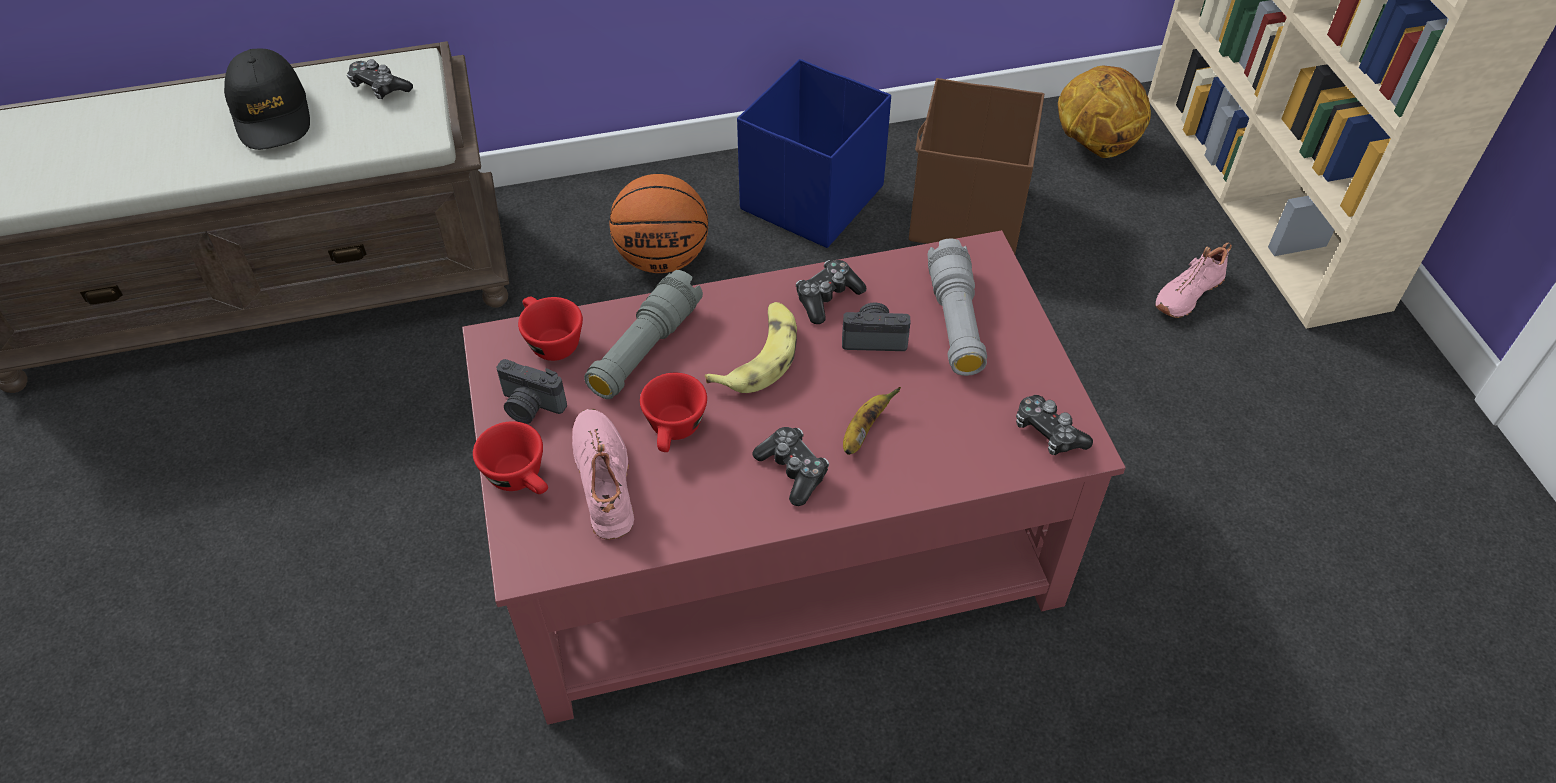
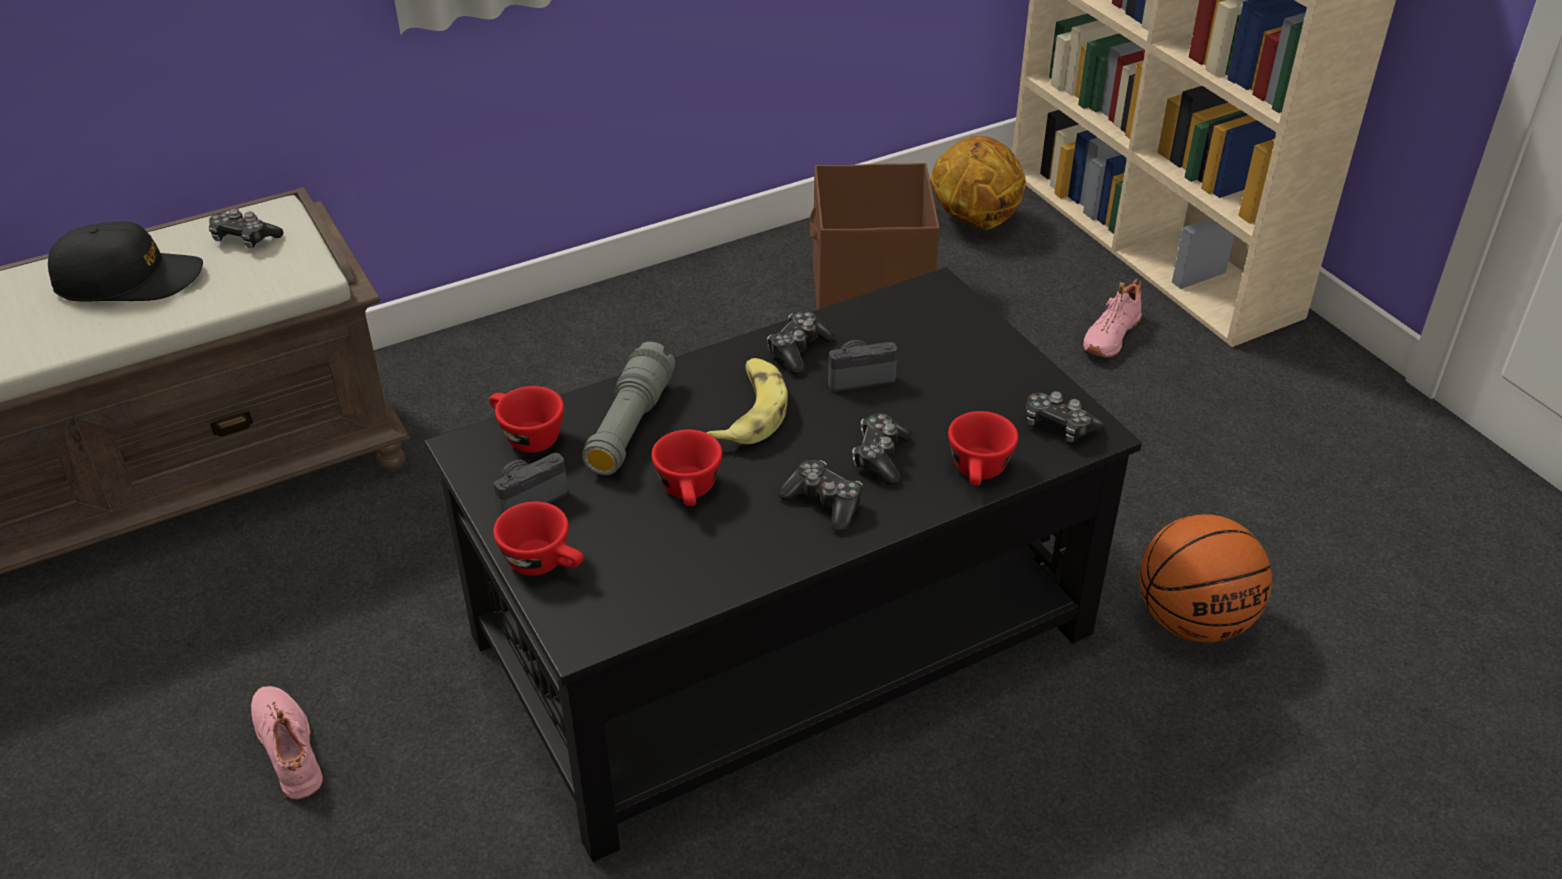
camera: 15 degrees left, 10 degrees down
(271, 113) = (129, 280): black cap -> black cap turned 60 degrees counterclockwise
(530, 407) = (528, 498): camera -> camera turned 135 degrees clockwise
(607, 480) = (636, 547): pink shoe -> pink shoe (291, 748)
(662, 258) = (564, 393): basketball -> basketball (1193, 620)
(775, 541) = (779, 635): red coffee table -> black coffee table
(810, 199) = (703, 313): blue storage box -> none
(863, 431) = (880, 457): banana -> game controller
(951, 469) = (979, 473): none -> red cup
(955, 321) = (932, 349): grey flashlight -> none

